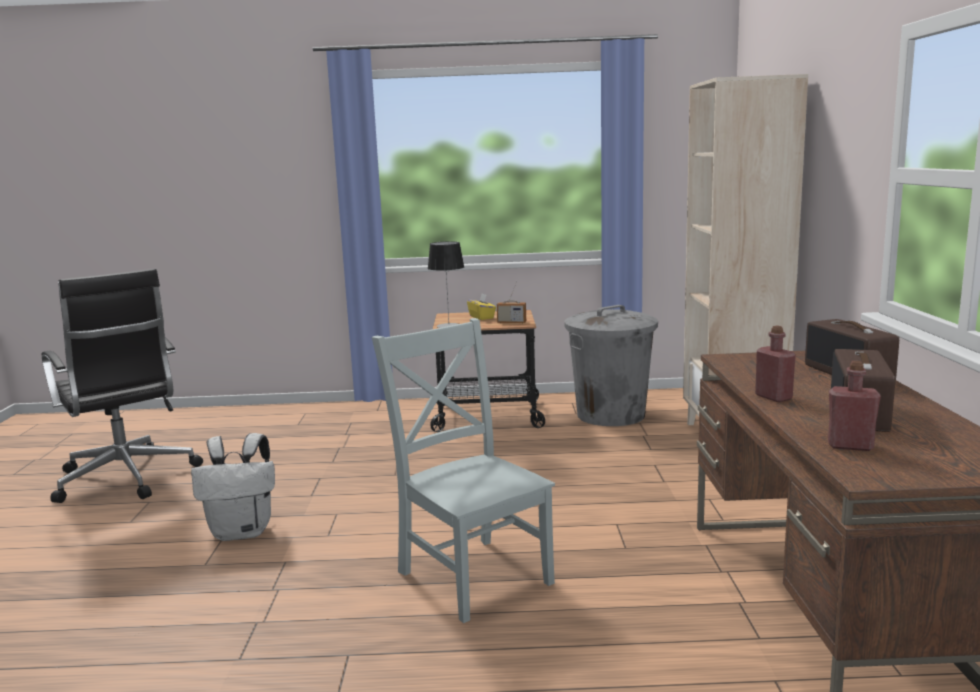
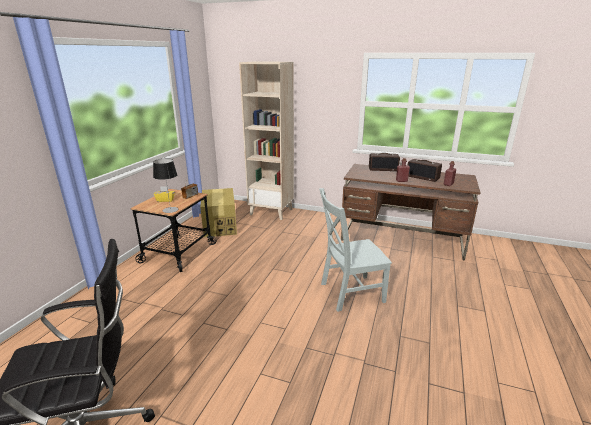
camera: 70 degrees left, 10 degrees up
(243, 532) = (256, 362): white backpack -> none
(611, 415) = (220, 225): grey trash can -> cardboard box

